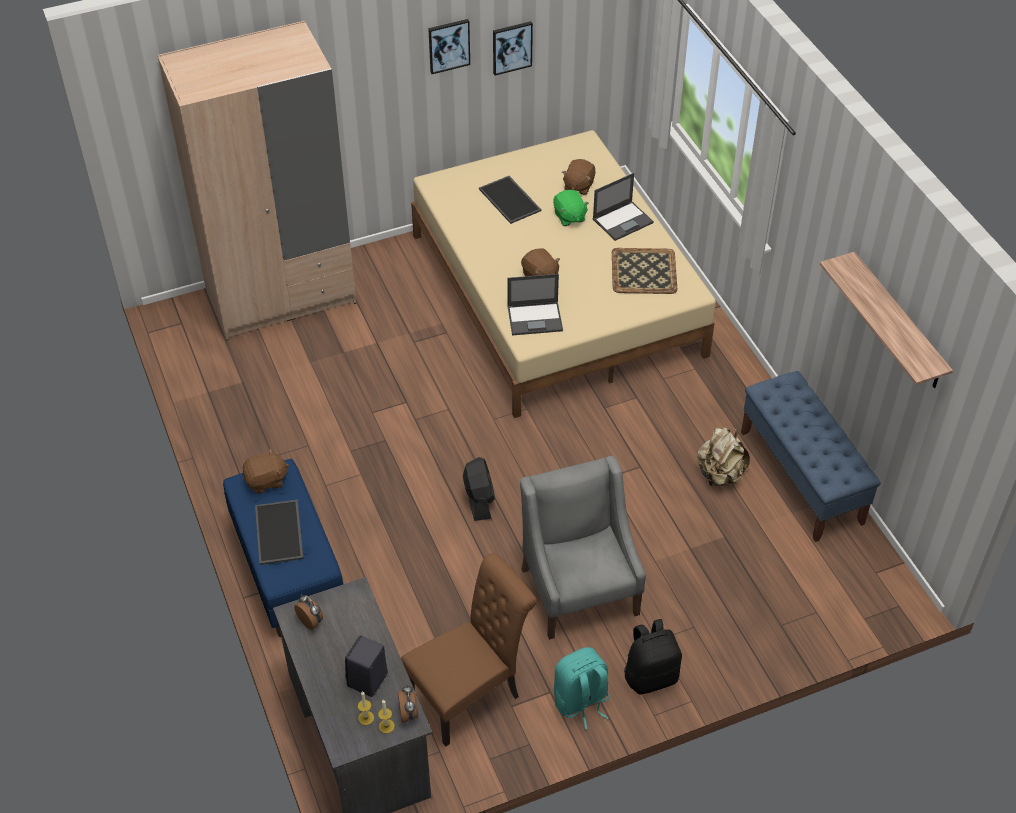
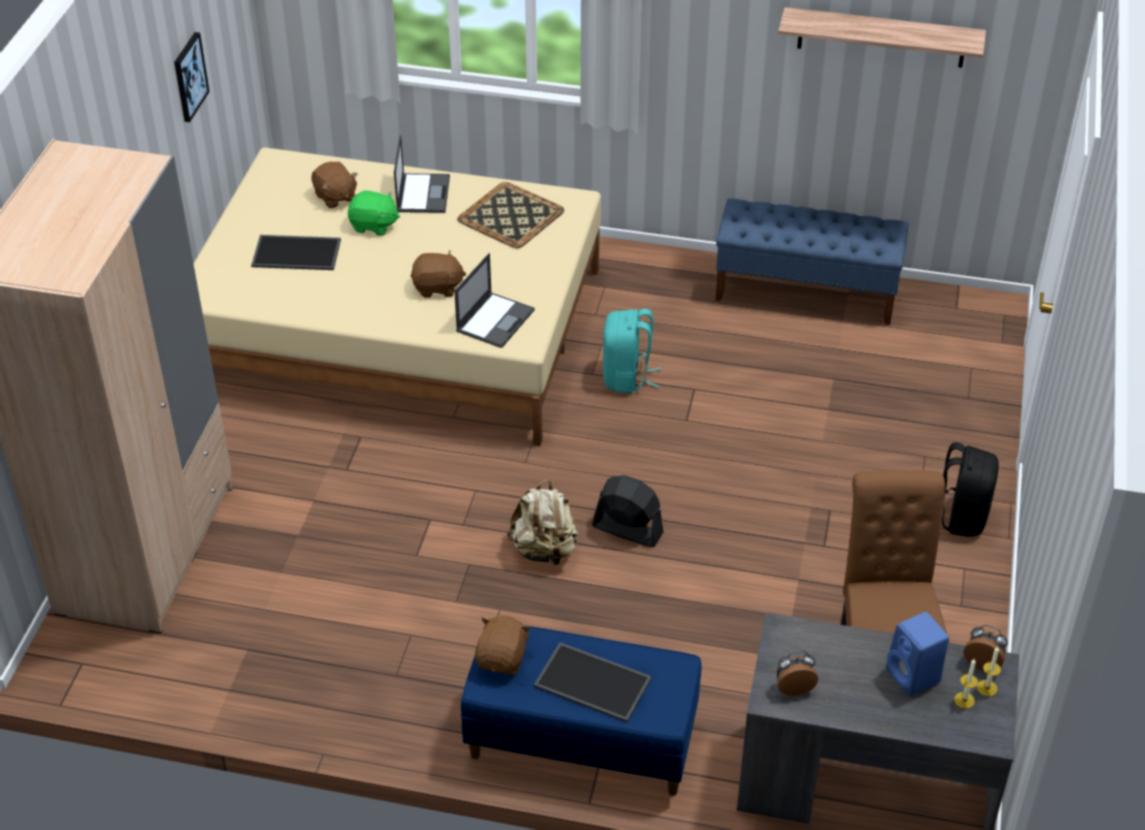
camera: 55 degrees left, 5 degrees down
(367, 681) = (914, 676): black speaker -> blue speaker
(448, 45) = (150, 104): picture -> none
(579, 590) = (814, 513): grey armchair -> none
(581, 702) = (954, 583): turquoise backpack -> turquoise backpack (627, 377)
(720, 474) = (755, 341): beige backpack -> beige backpack (544, 550)

